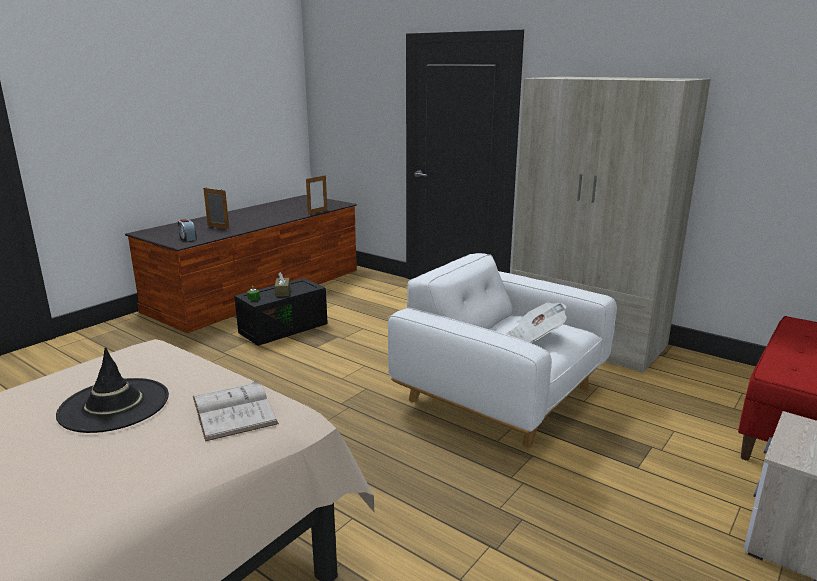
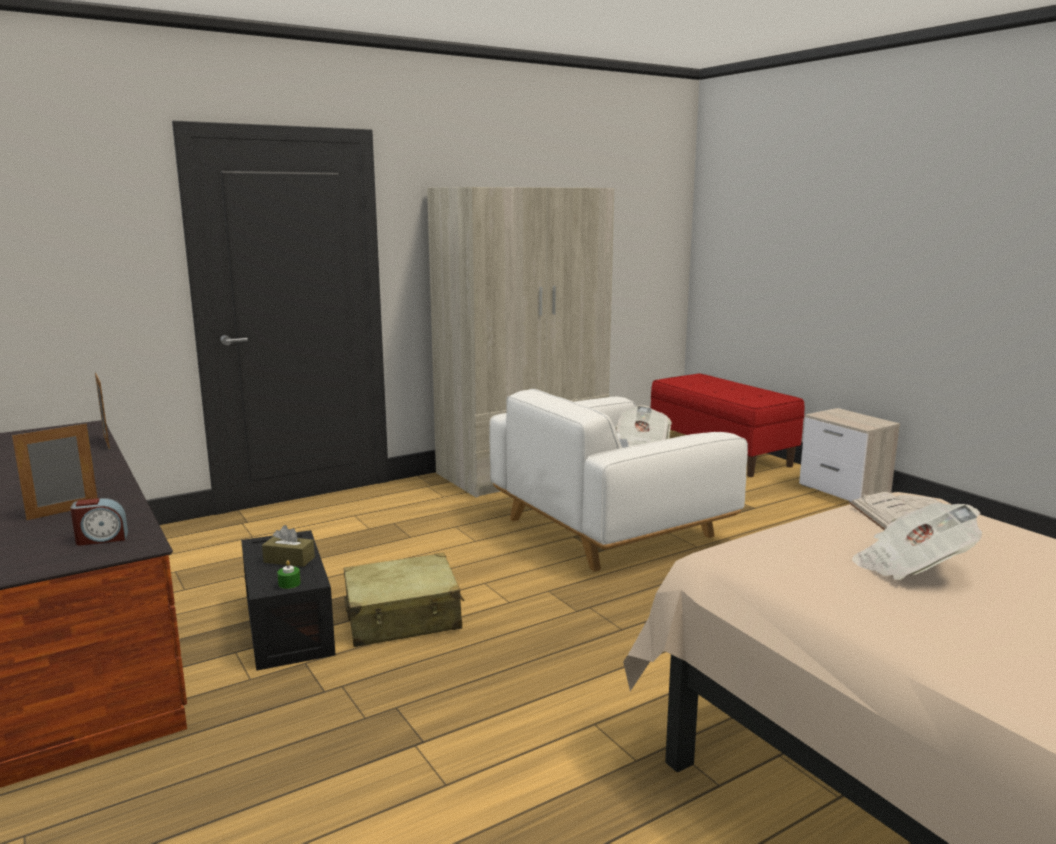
camera: 70 degrees left, 5 degrees down
(114, 405) = (911, 567): black hat -> newspaper
(305, 352) = (403, 618): none -> beige suitcase

